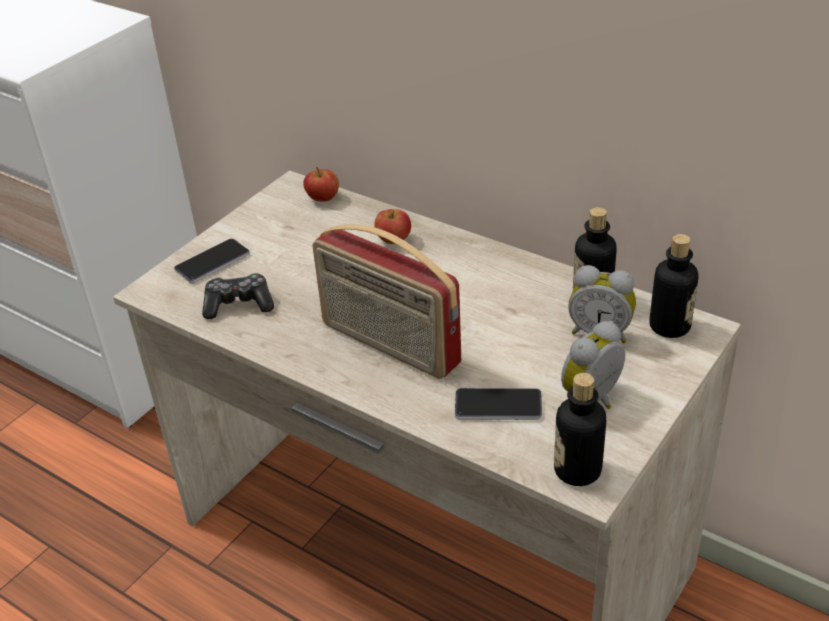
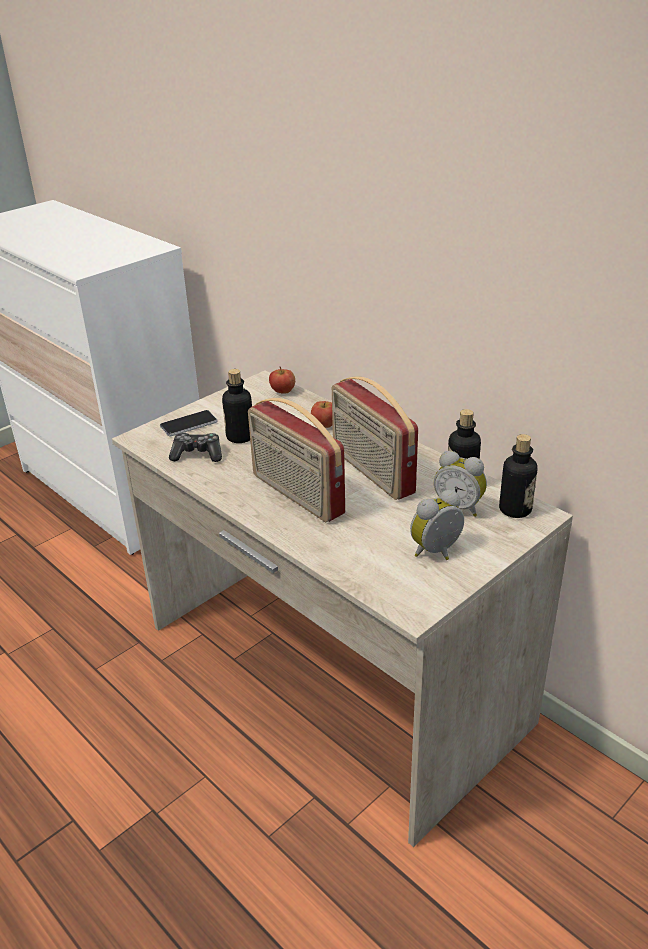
camera: 10 degrees right, 5 degrees down
(474, 299) = (371, 472): none -> radio
(498, 405) = (363, 546): phone -> none
(577, 470) = (407, 598): bottle -> bottle (240, 437)

